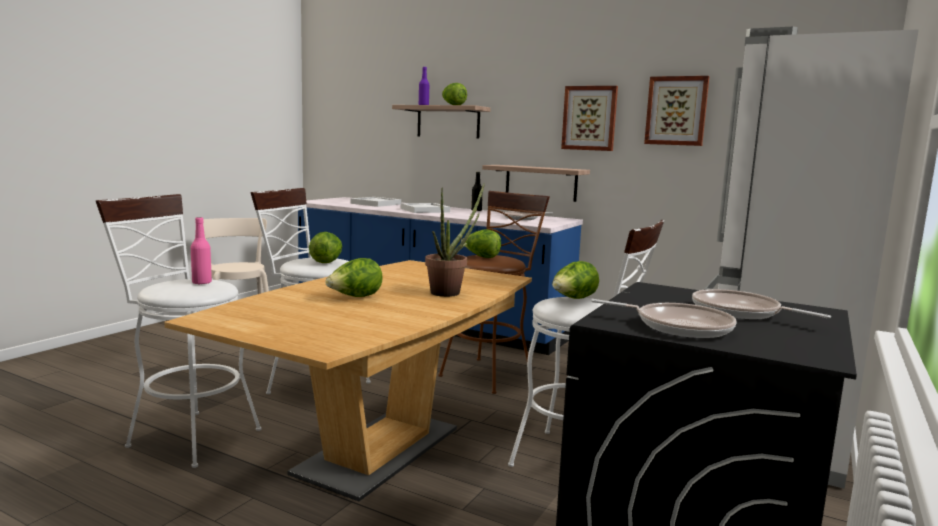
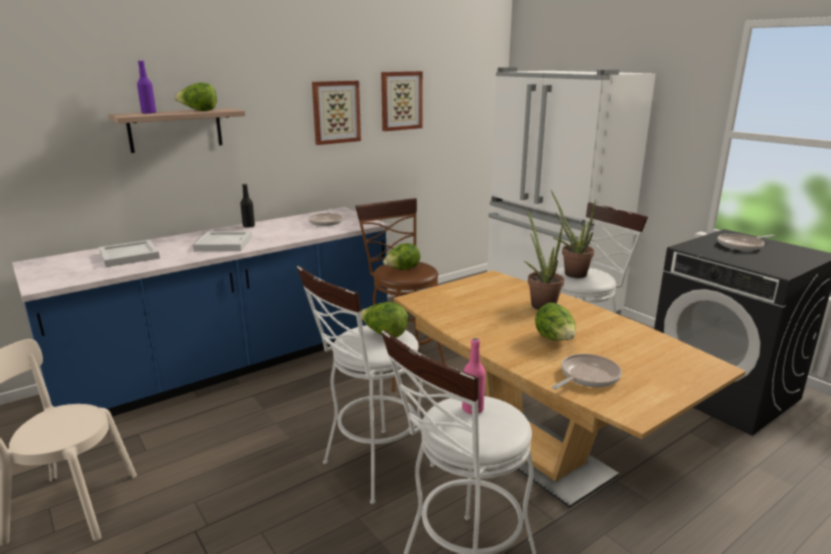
camera: 65 degrees left, 10 degrees up
(541, 183) = (298, 181): shelf -> none
(573, 299) = (571, 273): lettuce -> potted plant
(678, 326) = (781, 262): frying pan -> frying pan (587, 376)

